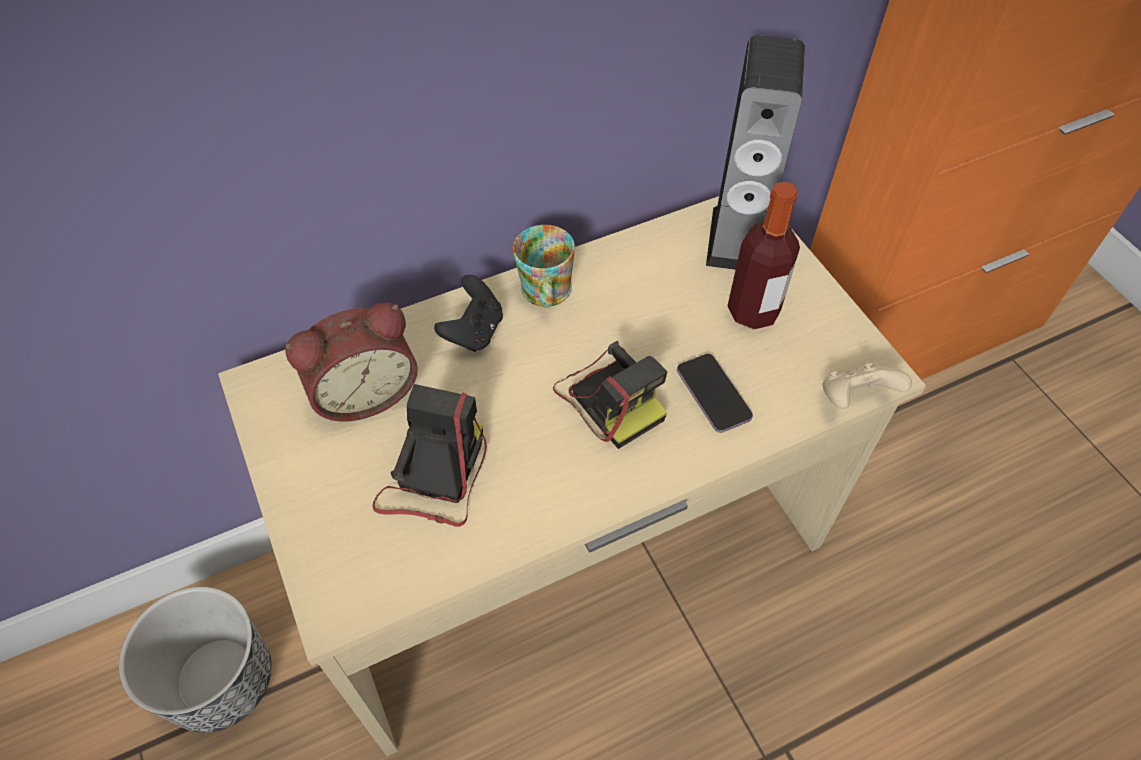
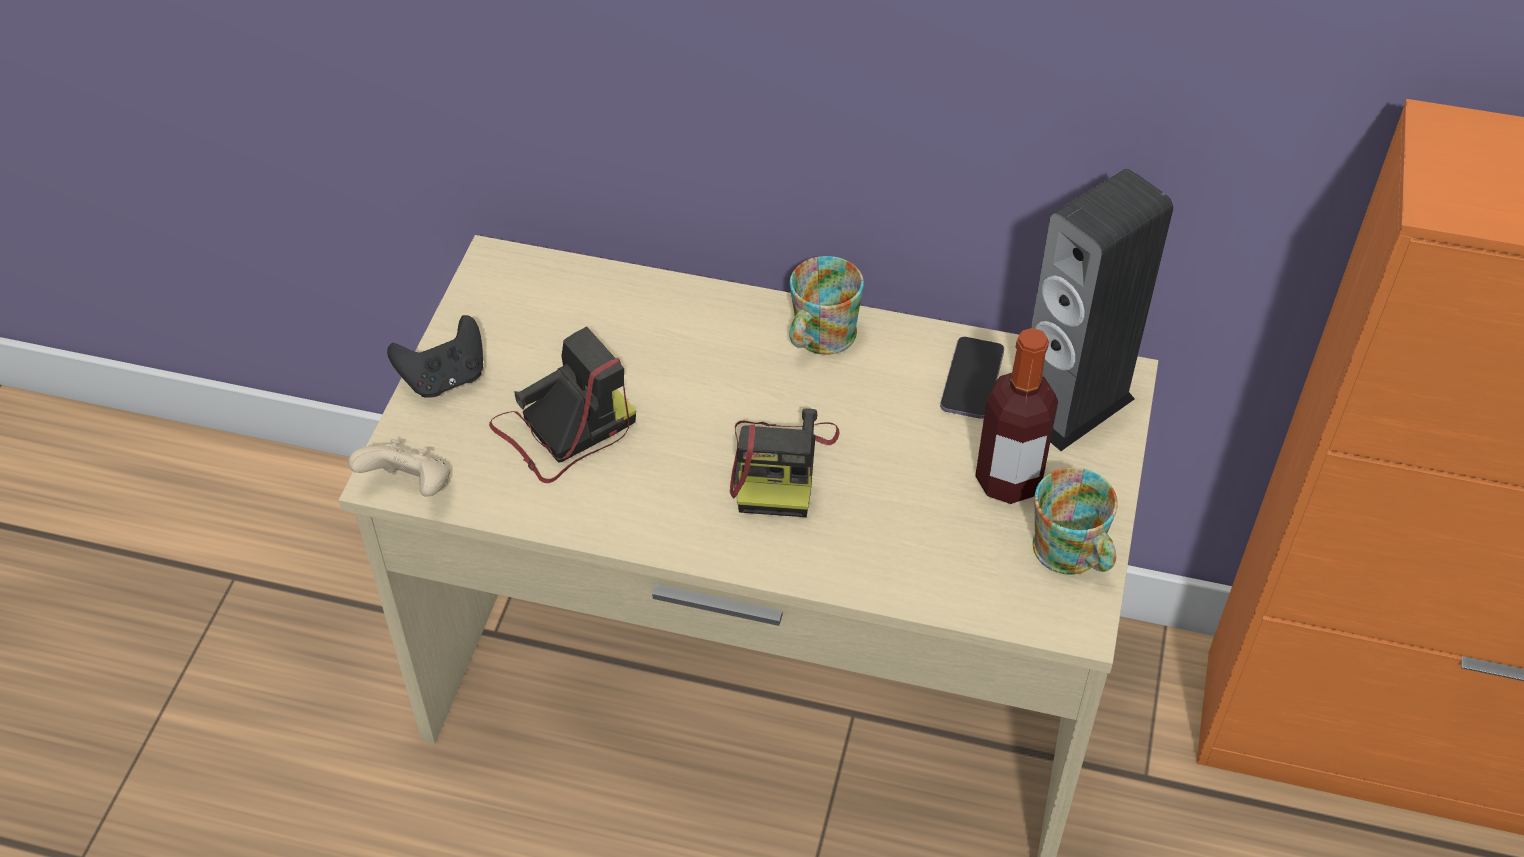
camera: 40 degrees right, 5 degrees down
(221, 680) = (343, 568): planter -> none
(364, 391) = (574, 323): alarm clock -> none
(474, 331) = (718, 331): black game controller -> black game controller (445, 378)
(713, 394) = (880, 527): phone -> phone (972, 380)
(836, 334) = (1072, 555): none -> mug
(854, 399) = (1018, 623): beige game controller -> beige game controller (410, 487)

